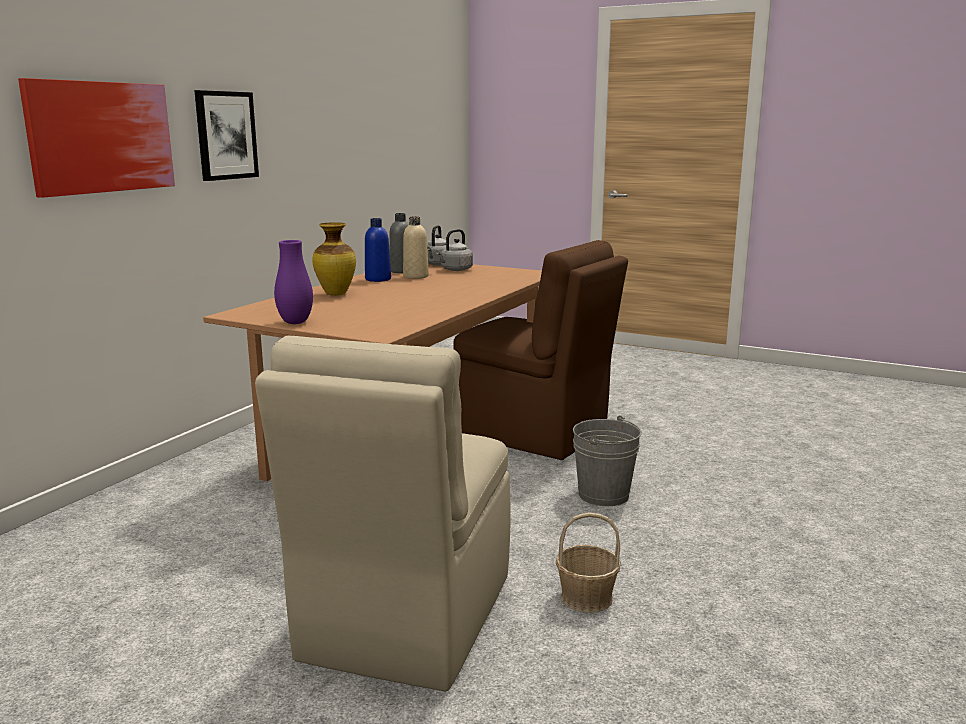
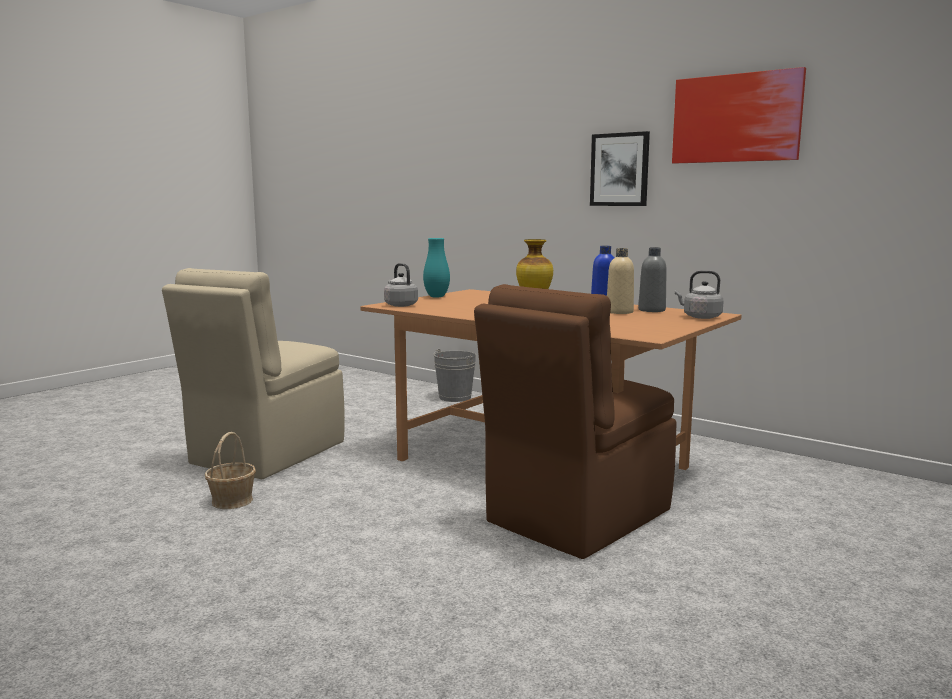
camera: 100 degrees right, 5 degrees down
(101, 137) = (519, 171): picture -> picture (736, 118)
(295, 322) = (436, 296): purple vase -> turquoise vase
(404, 620) = (266, 454): beige chair -> beige chair turned 90 degrees counterclockwise
(455, 270) = (664, 319): grey kettle -> grey kettle (400, 305)
(603, 495) = (393, 531): grey bucket -> grey bucket (455, 397)

